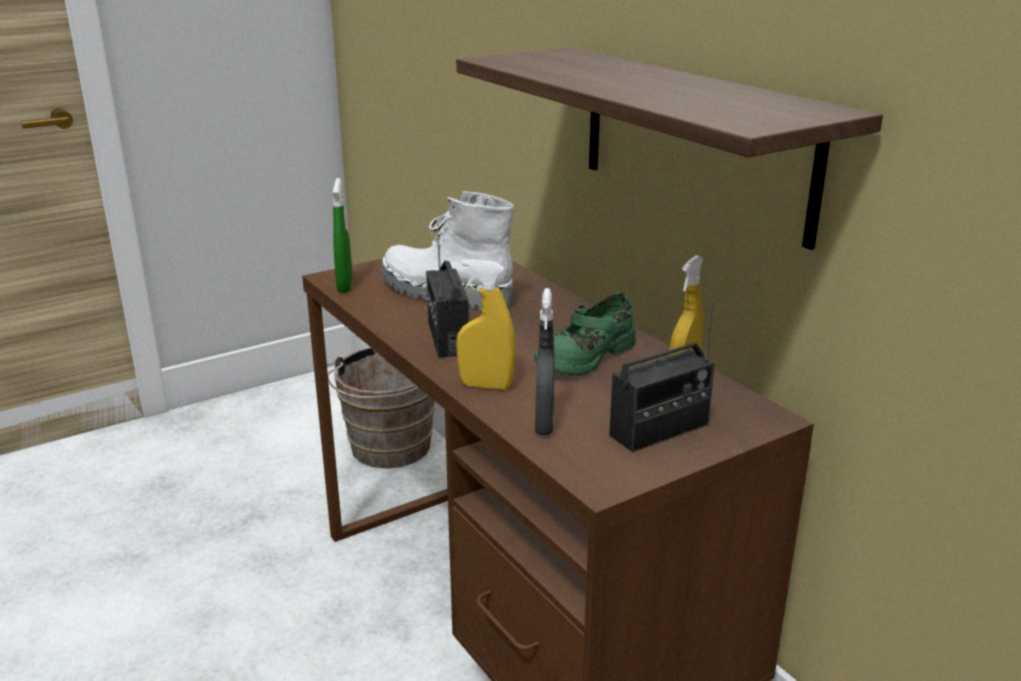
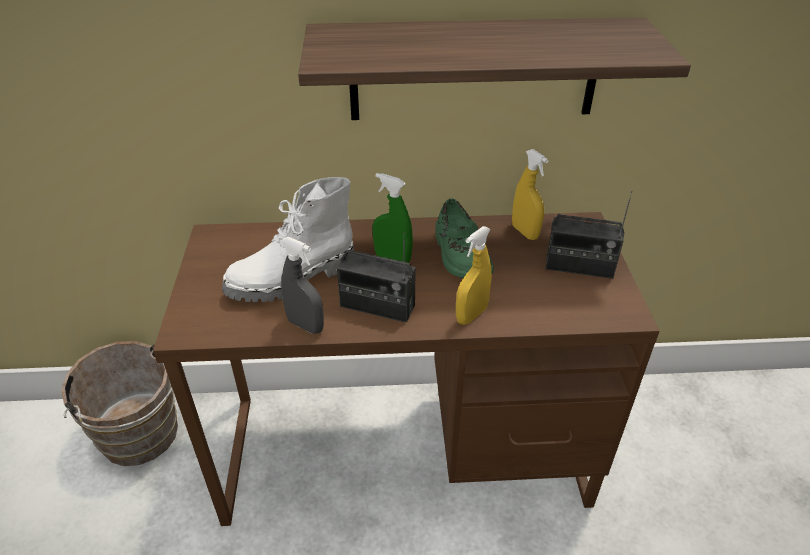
camera: 60 degrees left, 15 degrees up
(344, 286) = (212, 330): green spray bottle -> green spray bottle (392, 258)
(544, 424) = (544, 309): grey spray bottle -> grey spray bottle (305, 325)
(659, 430) = (579, 266): radio -> radio turned 105 degrees clockwise

